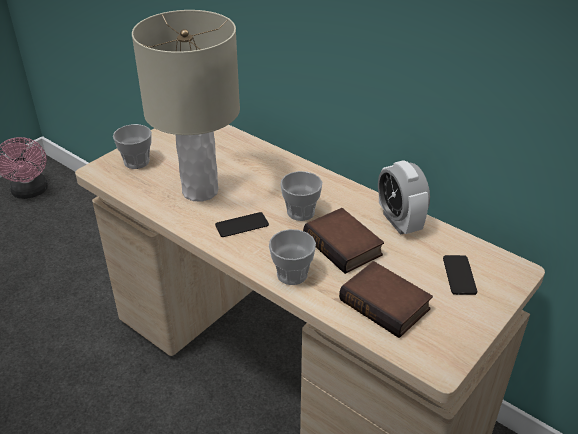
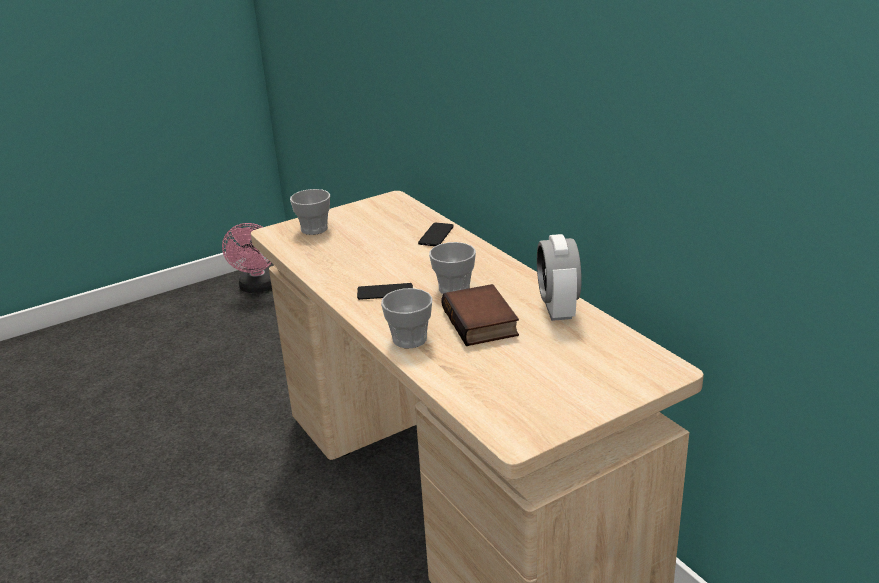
camera: 20 degrees right, 10 degrees down
(199, 190) = (361, 259): beige table lamp -> none
(387, 304) = (494, 378): book -> none
(459, 275) = (594, 365): phone -> phone (436, 235)

